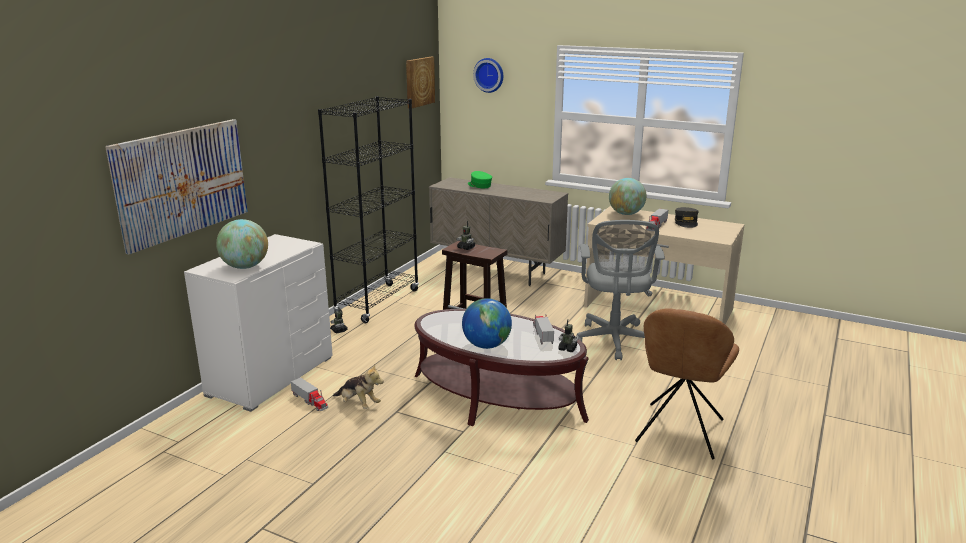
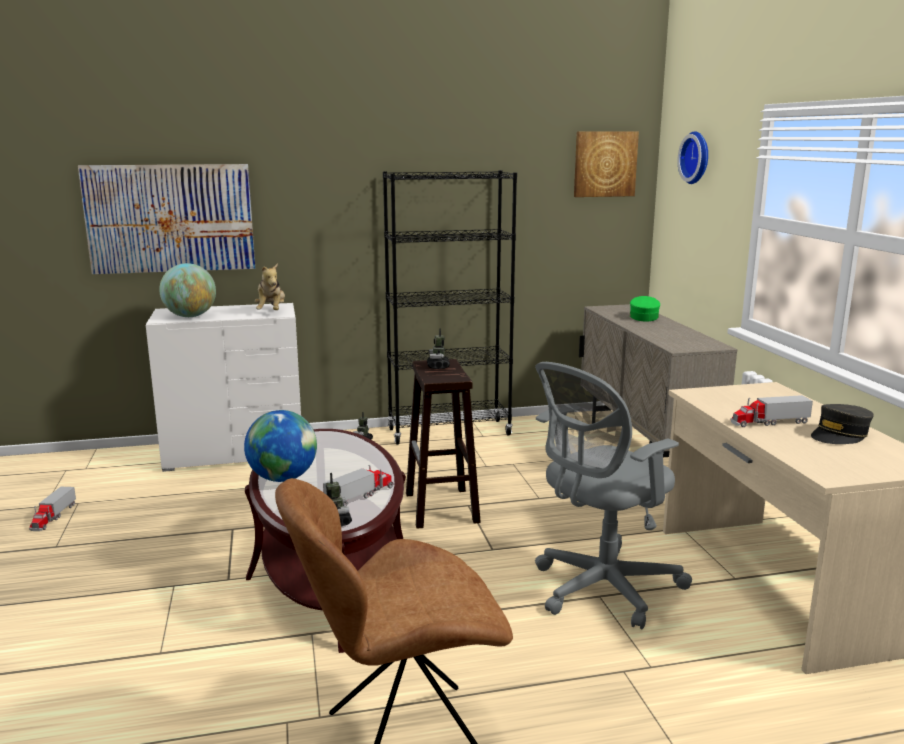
camera: 50 degrees right, 5 degrees down
(310, 401) = (208, 485): toy truck -> toy truck (53, 517)
(358, 404) = (226, 506): plush toy -> plush toy (272, 312)
(626, 214) = (767, 396): globe -> none

